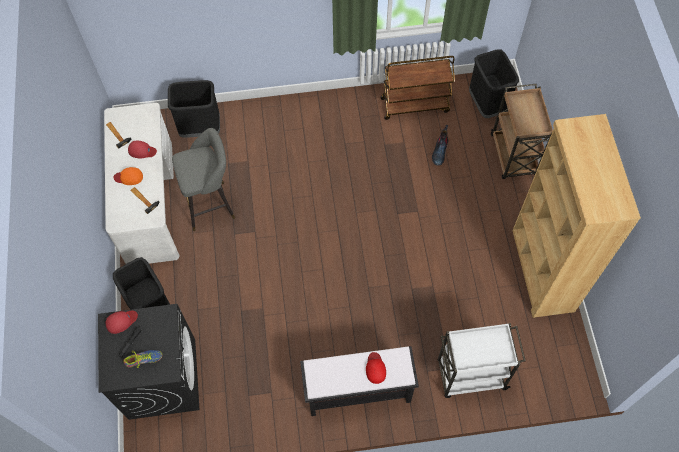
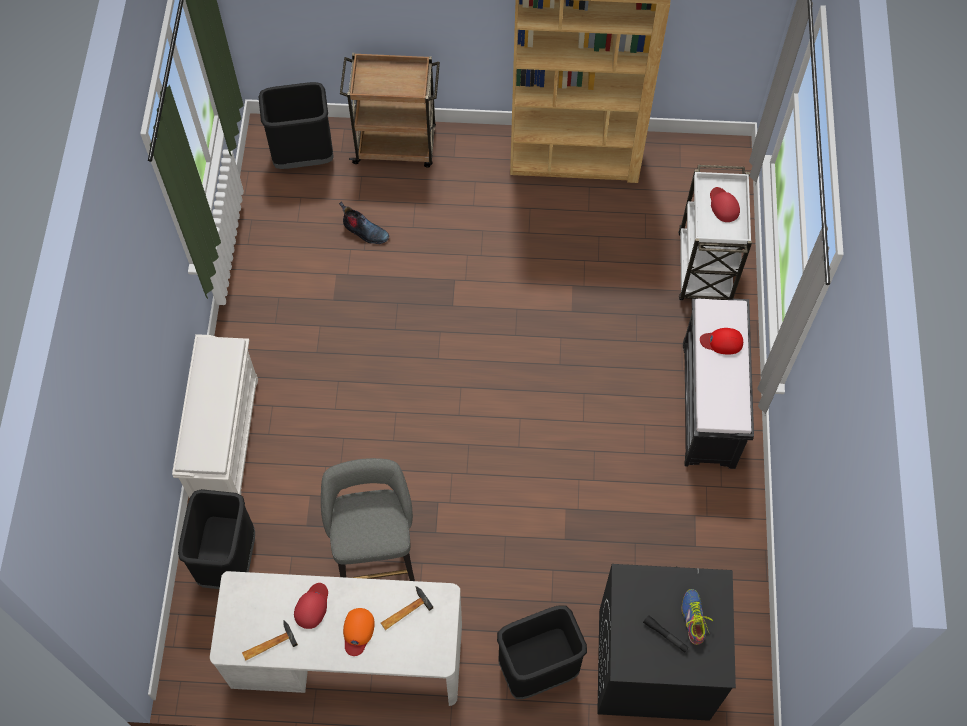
camera: 80 degrees left, 0 degrees up
(121, 321) = (628, 646): red cap -> red cap (723, 205)
(277, 109) = (225, 438): none -> white shoe rack
(415, 104) = (275, 246): brown cart -> none

